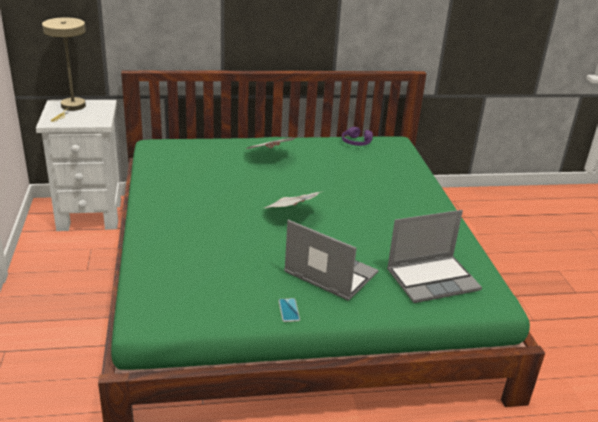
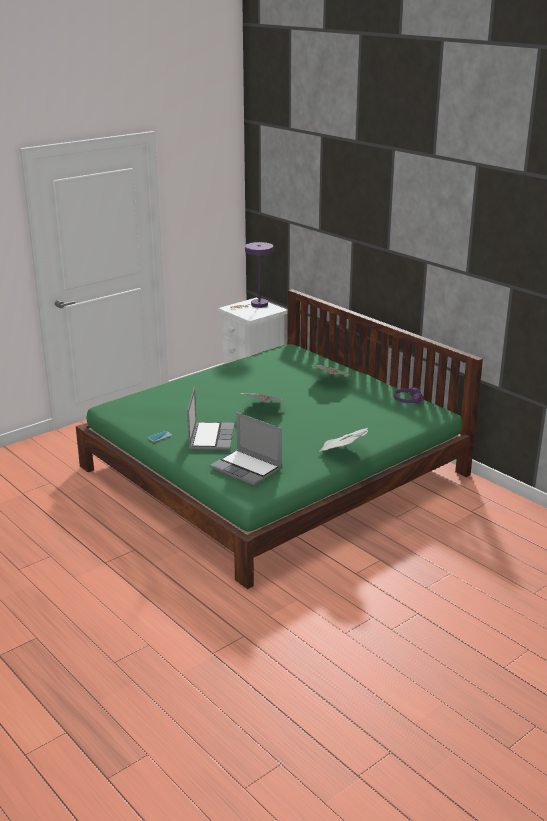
camera: 60 degrees right, 5 degrees down
(71, 108) = (256, 305): beige table lamp -> purple table lamp
(436, 212) = (342, 451): none -> newspaper

